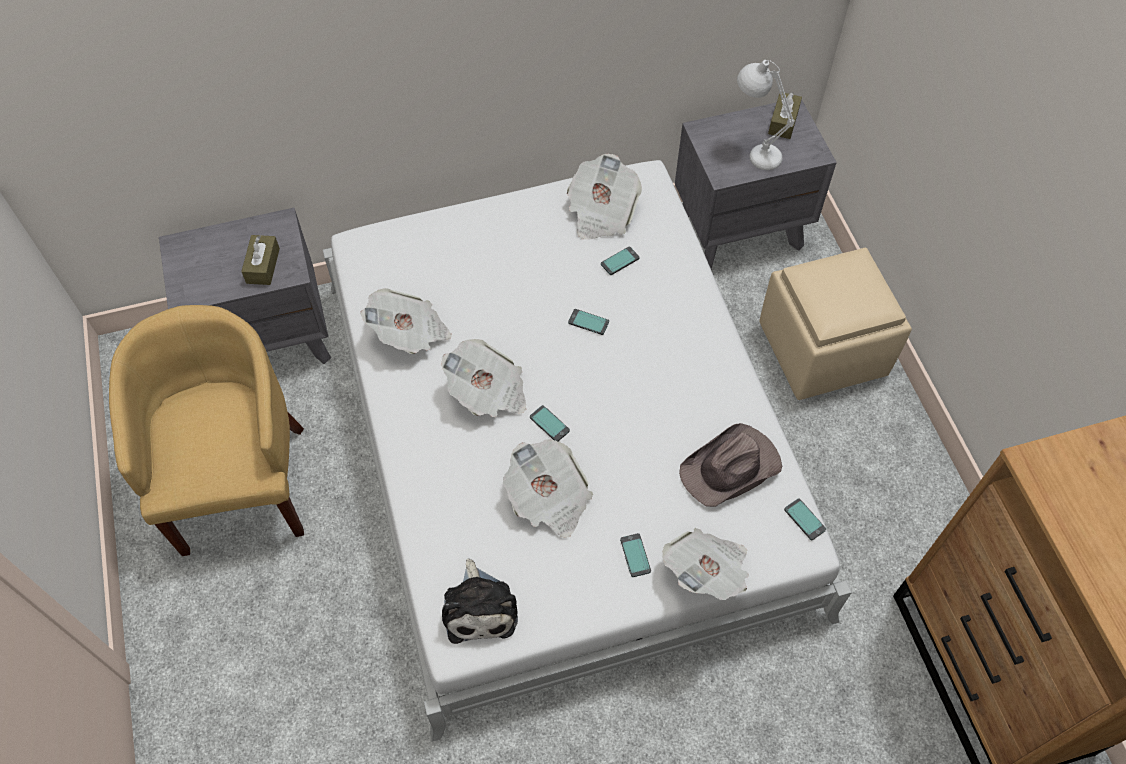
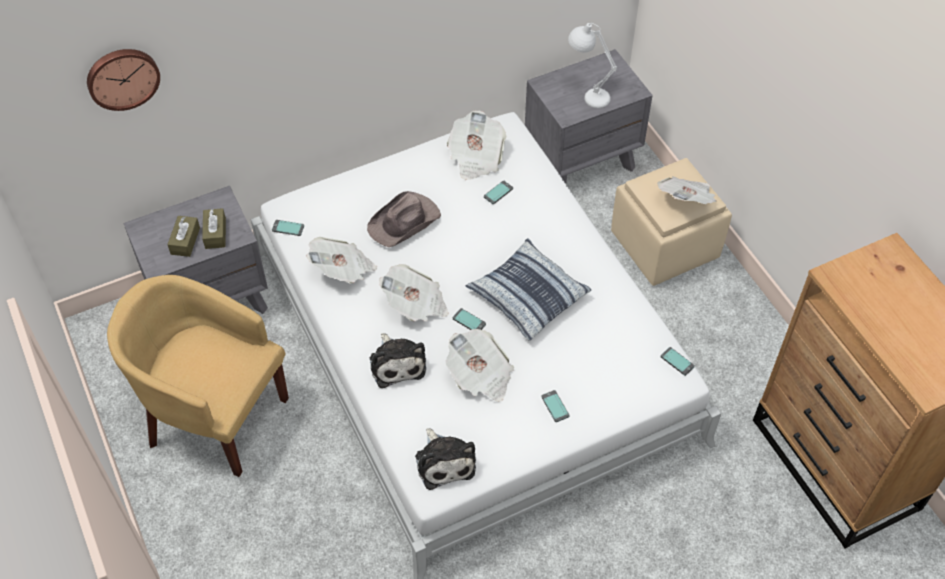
camera: 10 degrees left, 5 degrees down
(141, 57) = (122, 77): none -> wall clock
(240, 483) = (214, 416): yellow armchair -> yellow armchair turned 45 degrees counterclockwise
(448, 465) = (397, 363): none -> plush toy
(588, 322) = (483, 242): phone -> phone (288, 228)
(630, 401) = (528, 296): none -> pillow
(707, 571) = (611, 409): newspaper -> newspaper (686, 200)
(731, 468) = (615, 333): brown hat -> brown hat (405, 222)
(783, 122) = (605, 69): brown tissue box -> brown tissue box (185, 241)

